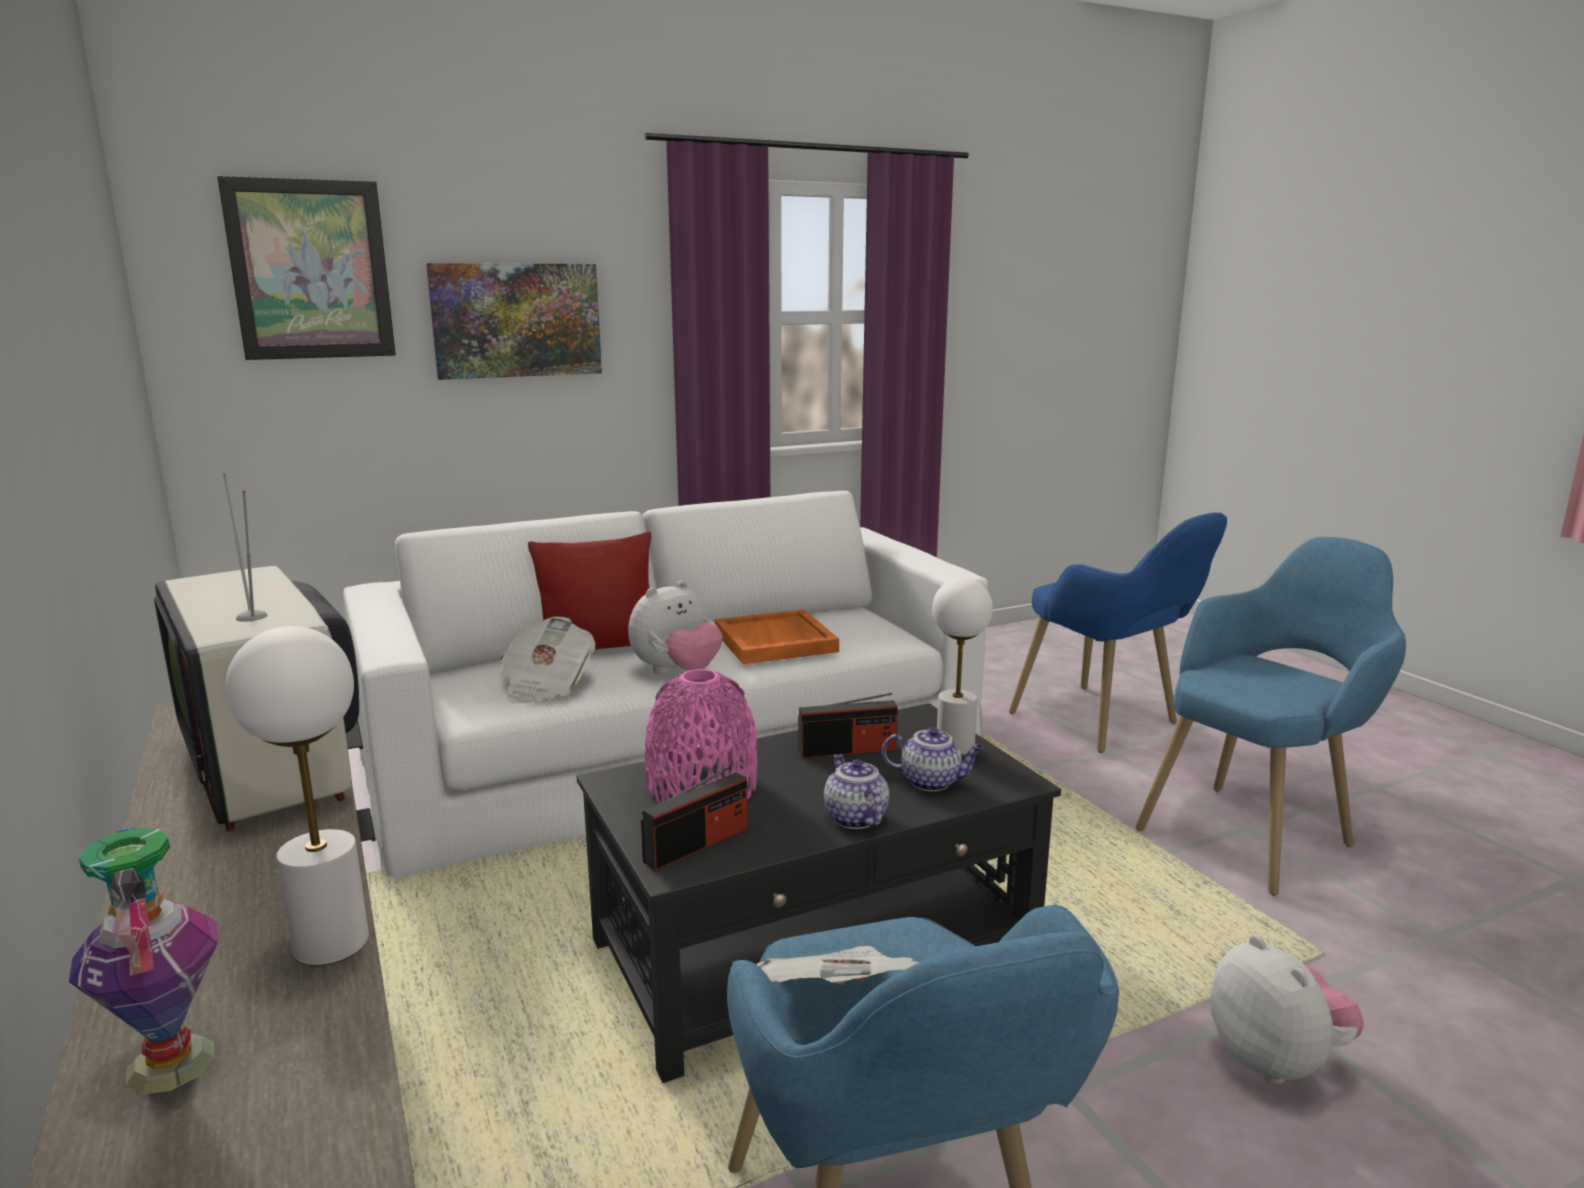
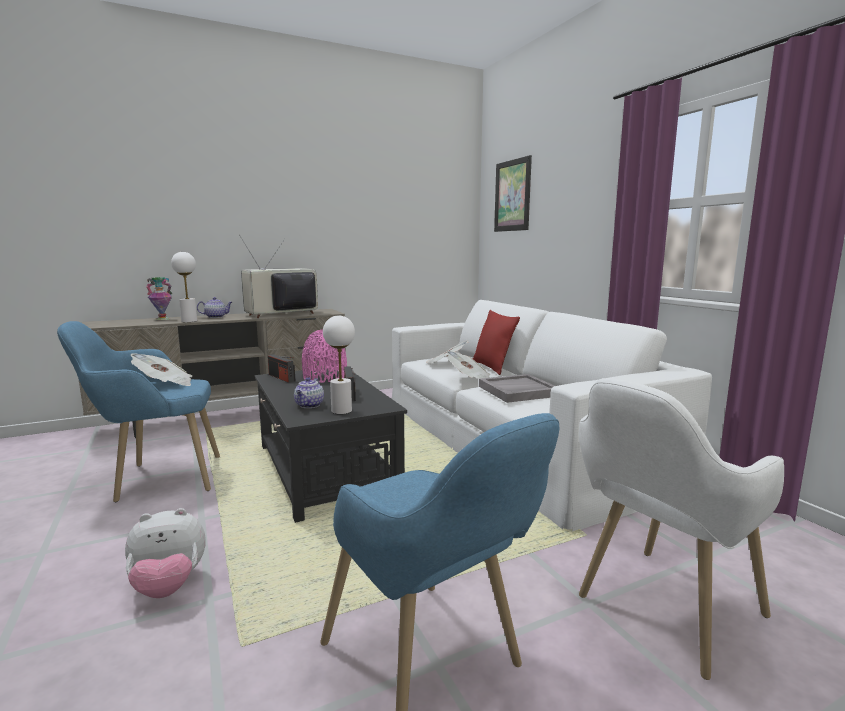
camera: 90 degrees right, 5 degrees down
(516, 320) = (566, 212): picture -> none
(676, 672) = (469, 379): plush toy -> newspaper
(776, 642) = (517, 391): orange tray -> grey tray
(854, 817) = (285, 394): teapot -> teapot (216, 317)
(1109, 725) = (658, 616): blue armchair -> white armchair

